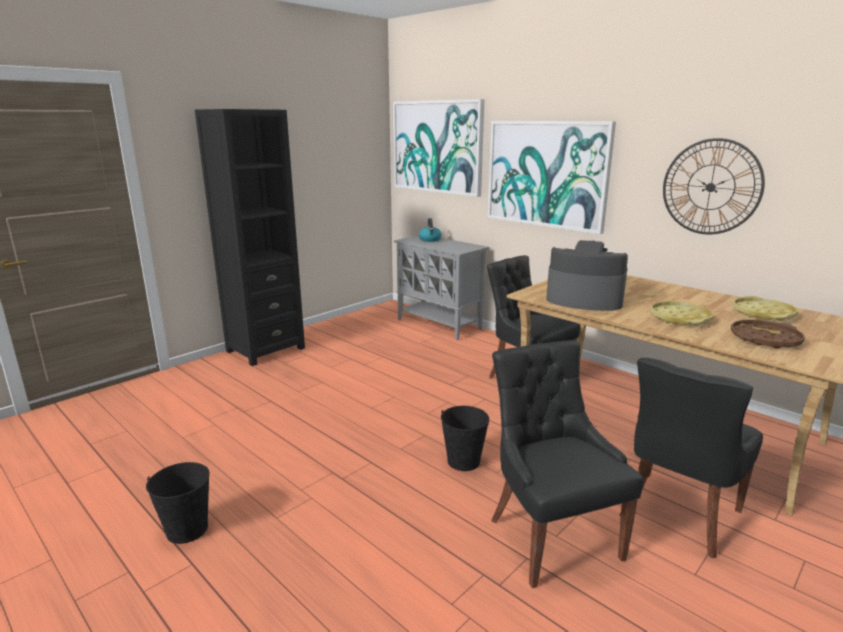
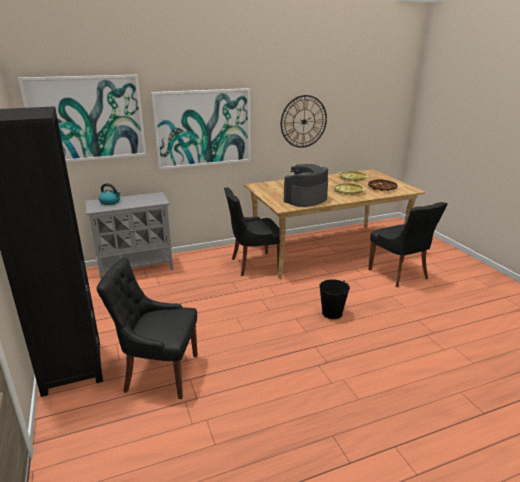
camera: 65 degrees left, 5 degrees up
(187, 529) = (356, 447): black bucket -> none
(551, 537) = (405, 308): black chair -> black chair (159, 373)

